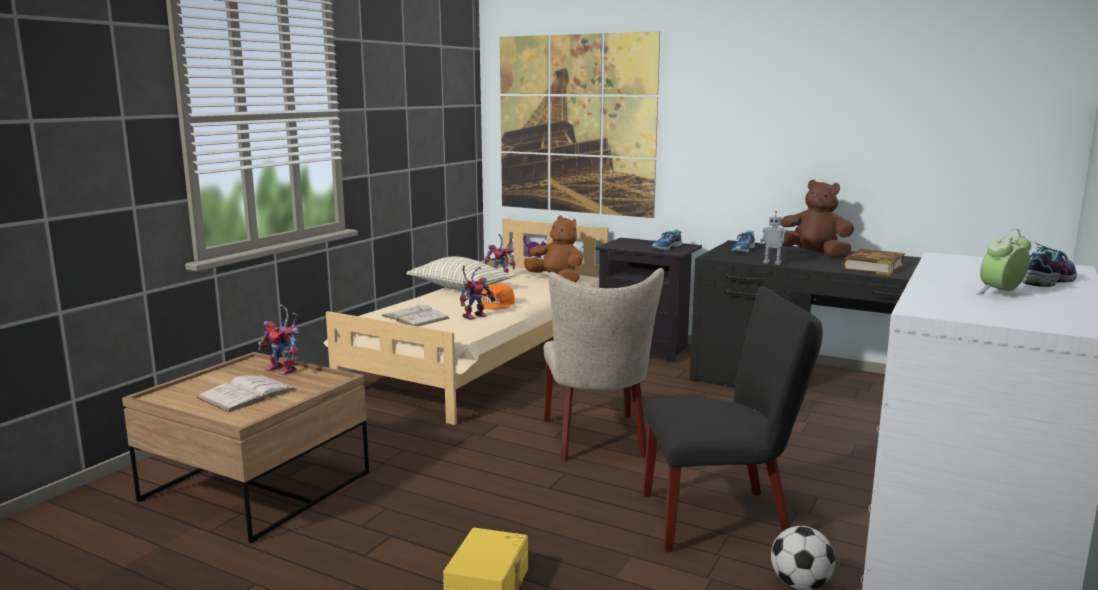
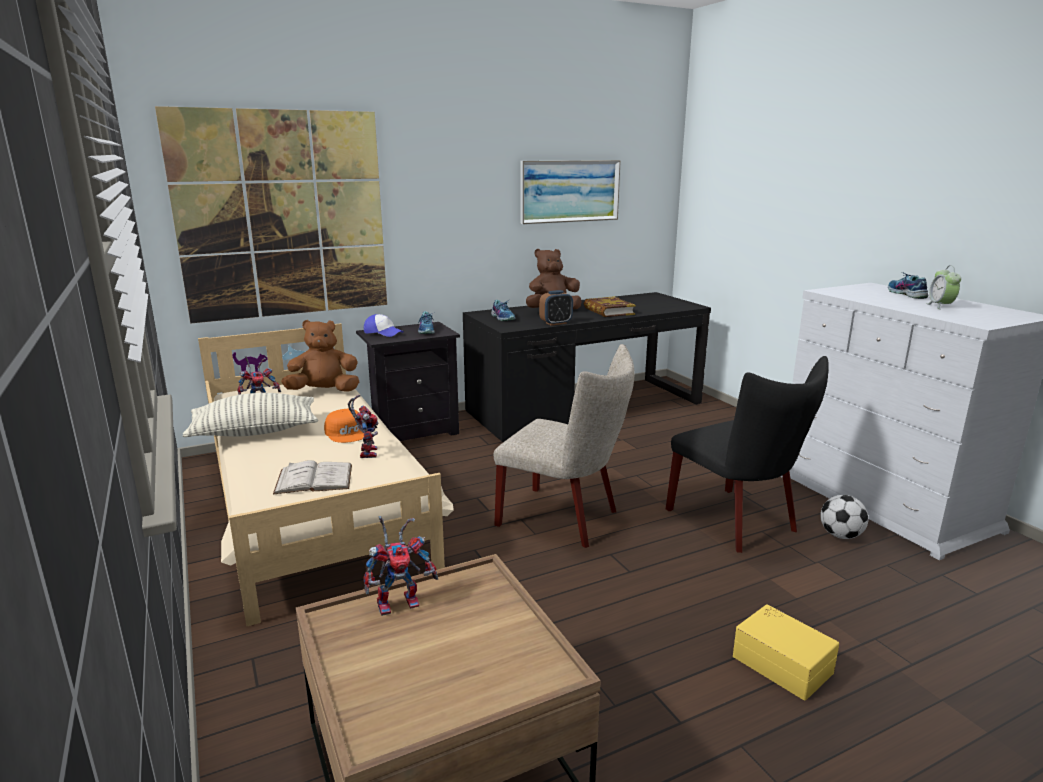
camera: 55 degrees left, 5 degrees up
(247, 394) = (457, 649): white book -> none
(631, 242) = (383, 333): none -> cap
(725, 518) = (737, 522): black chair -> black chair turned 120 degrees clockwise
(772, 263) = (556, 323): toy robot -> alarm clock
(886, 115) = (570, 191): none -> picture

